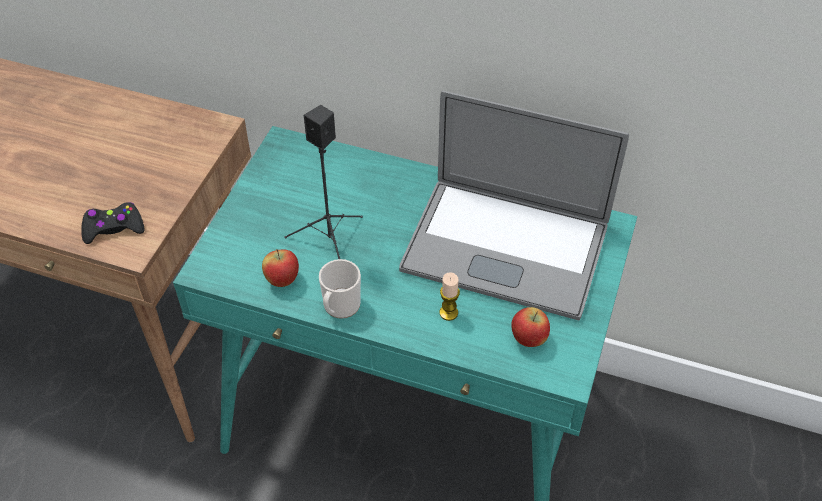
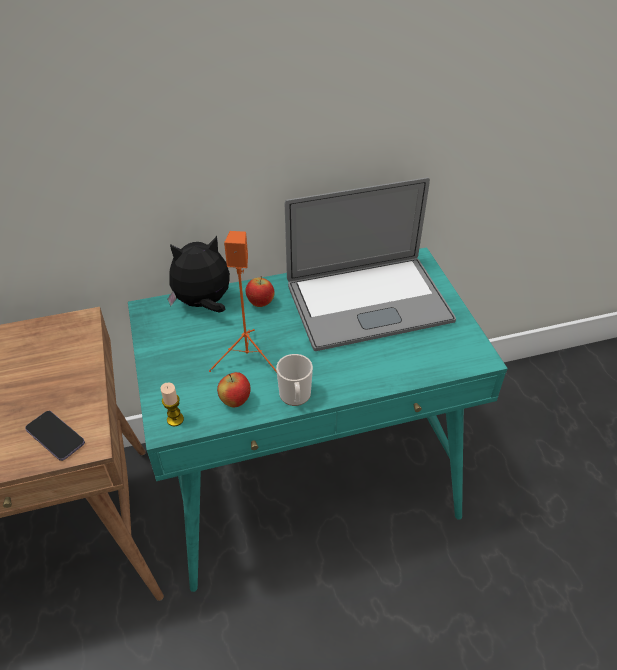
camera: 35 degrees left, 5 degrees down
(113, 228) = (55, 436): black game controller -> phone
(331, 244) = (248, 358): black speaker -> orange speaker
(338, 163) = (203, 304): none -> plush toy
(448, 313) = (372, 360): candle -> candle (175, 419)
(528, 339) = (437, 349): apple -> apple (260, 303)

